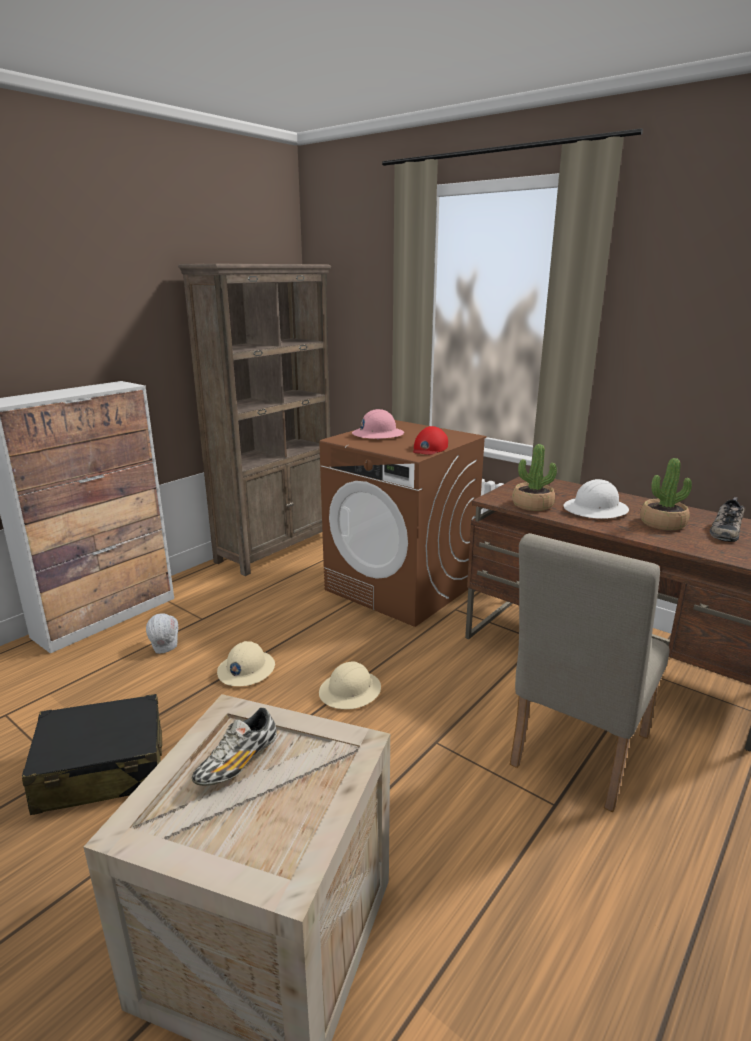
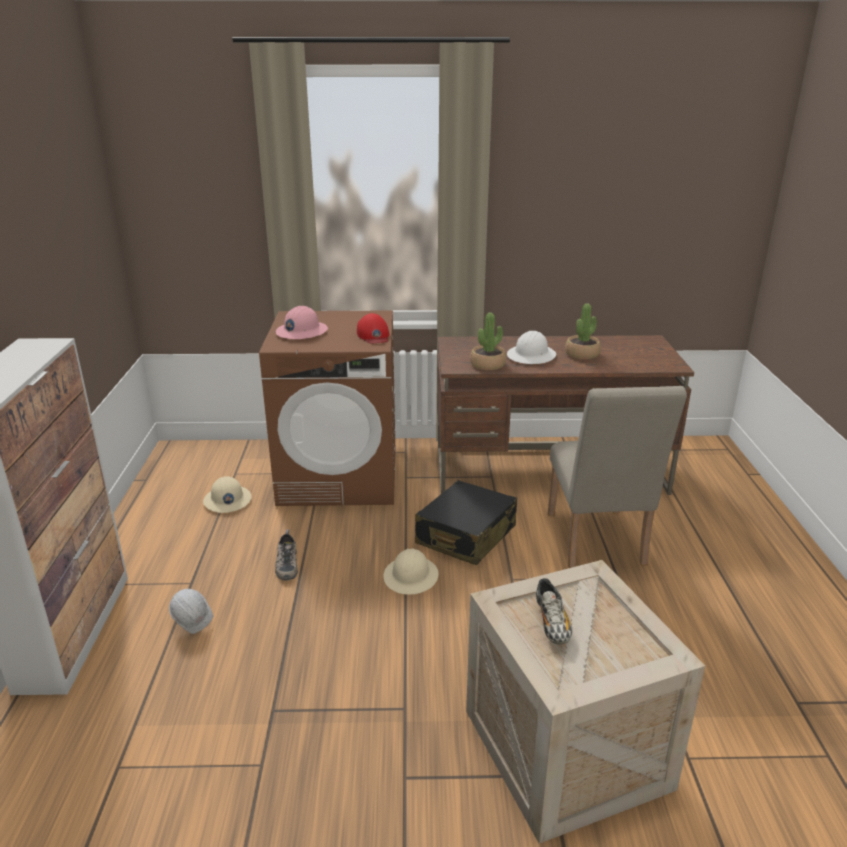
camera: 40 degrees left, 5 degrees up
(101, 769) = (296, 742): black suitcase -> black suitcase (465, 535)
(246, 670) = (303, 604): beige hard hat -> beige hard hat (227, 500)
(277, 548) = (166, 485): brown bookcase -> none
(724, 530) = (618, 348): shoe -> shoe (286, 563)

